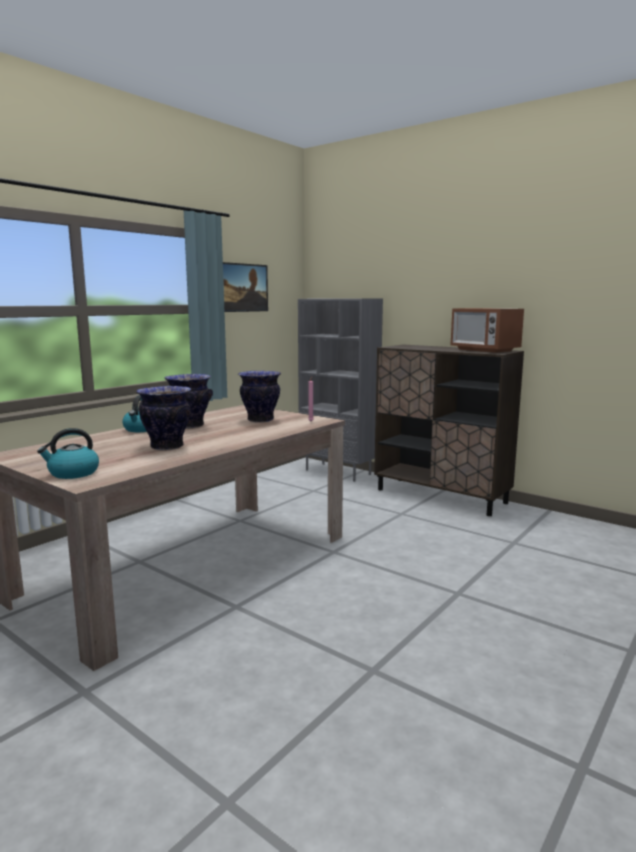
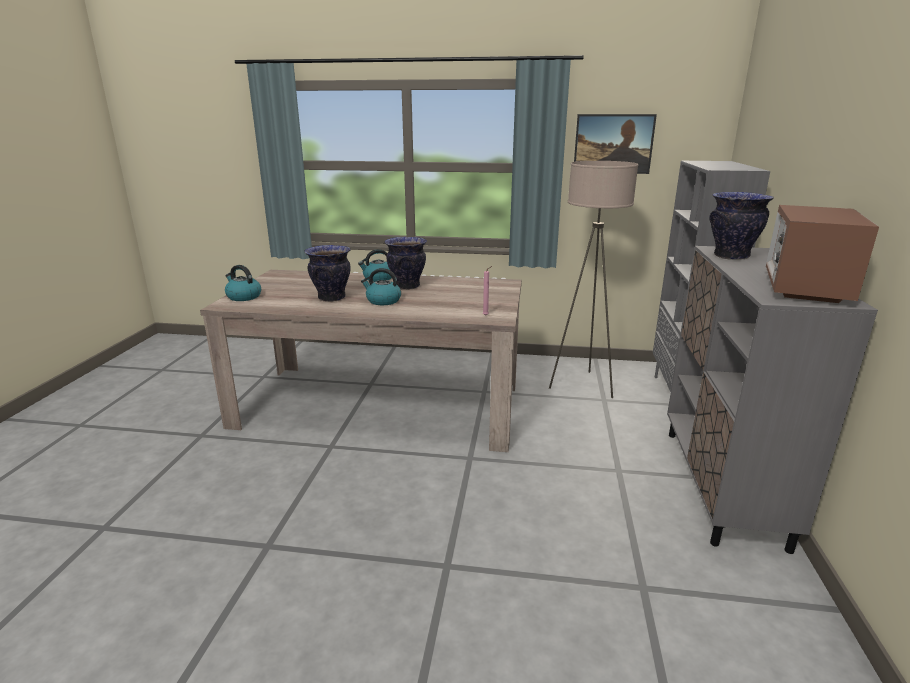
camera: 60 degrees right, 10 degrees up
(216, 436) = (383, 301): none -> kettle
(260, 420) = (461, 299): vase -> vase (730, 256)
(285, 490) = (583, 385): none -> beige floor lamp
(441, 496) = (722, 485): brown cabinet -> grey cabinet

